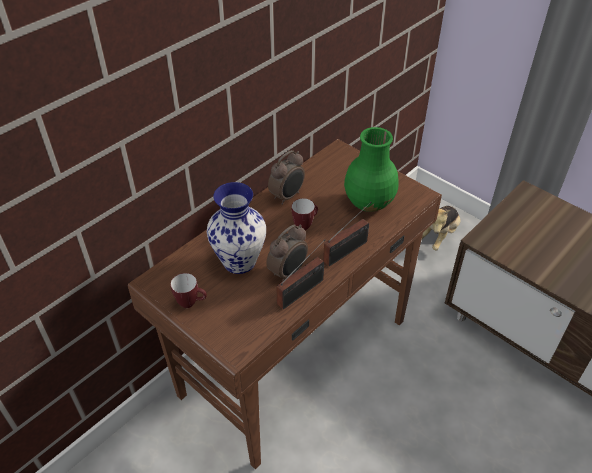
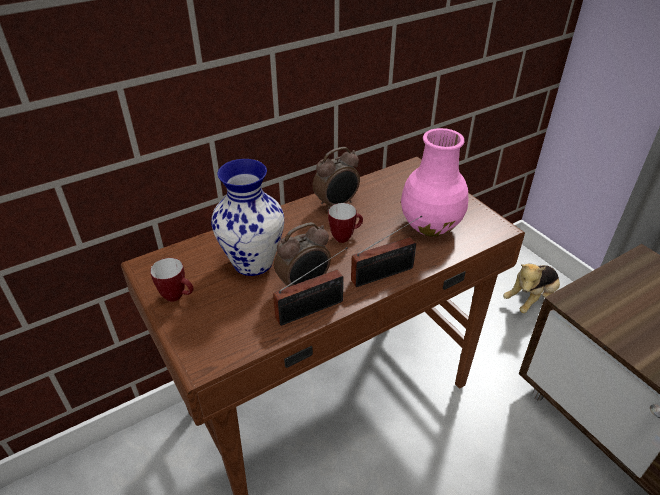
camera: 15 degrees right, 5 degrees down
(368, 203) = (429, 226): green vase -> pink vase

